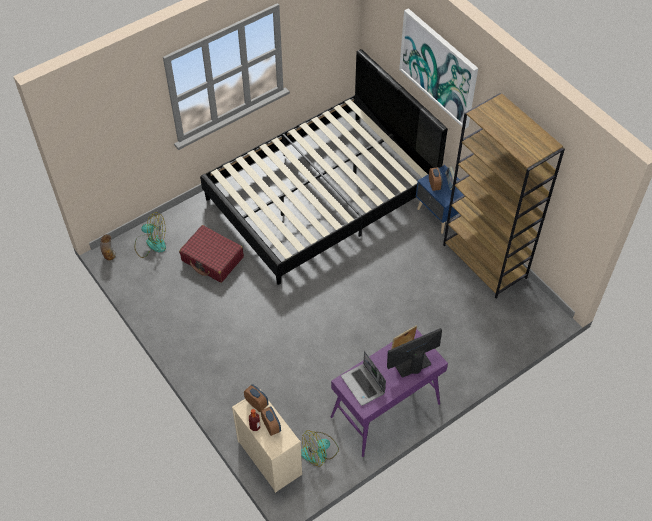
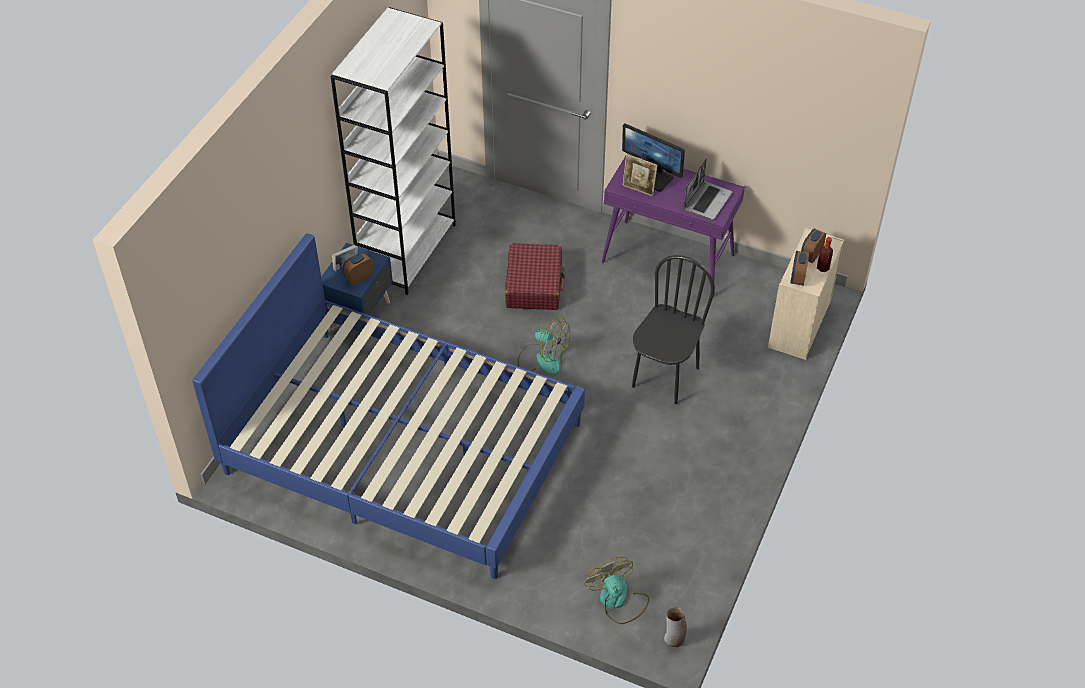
camera: 120 degrees left, 5 degrees down
(212, 259) = (591, 513): red suitcase -> red suitcase (534, 284)
(282, 348) = (664, 377): none -> black chair
(319, 452) = (757, 289): fan -> fan (542, 359)
(321, 196) = (403, 447): black bed -> blue bed
(438, 67) = (269, 194): picture -> none
(485, 261) = (407, 250): brown bookcase -> white bookcase

